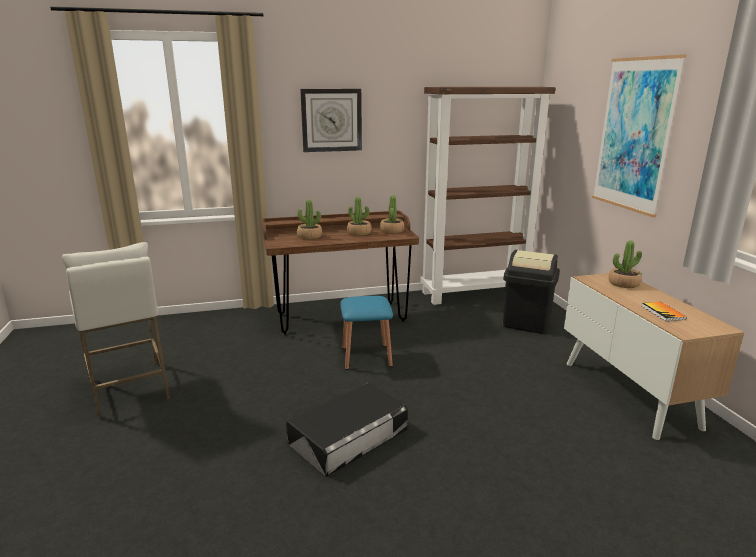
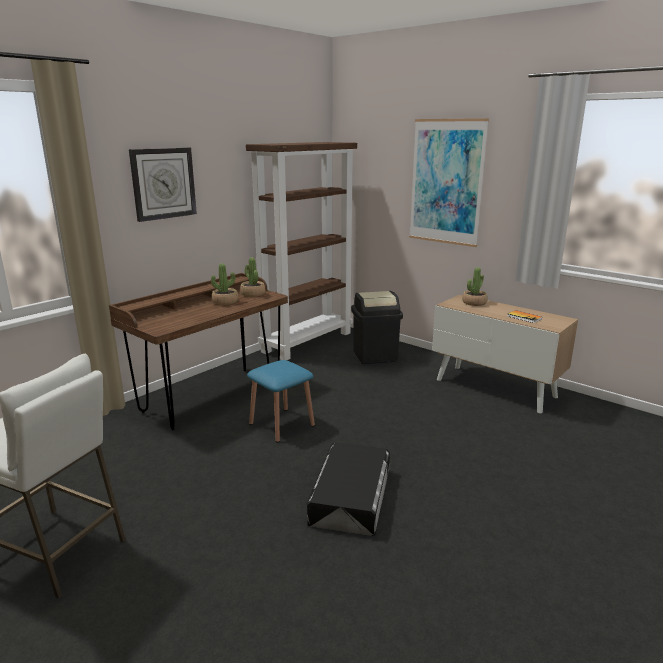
camera: 35 degrees left, 0 degrees up
(309, 236) = (180, 315): potted plant -> none

